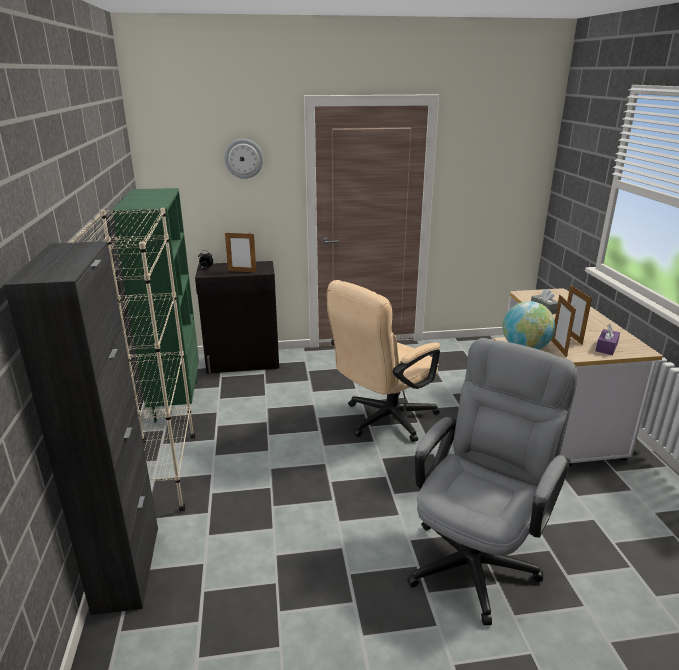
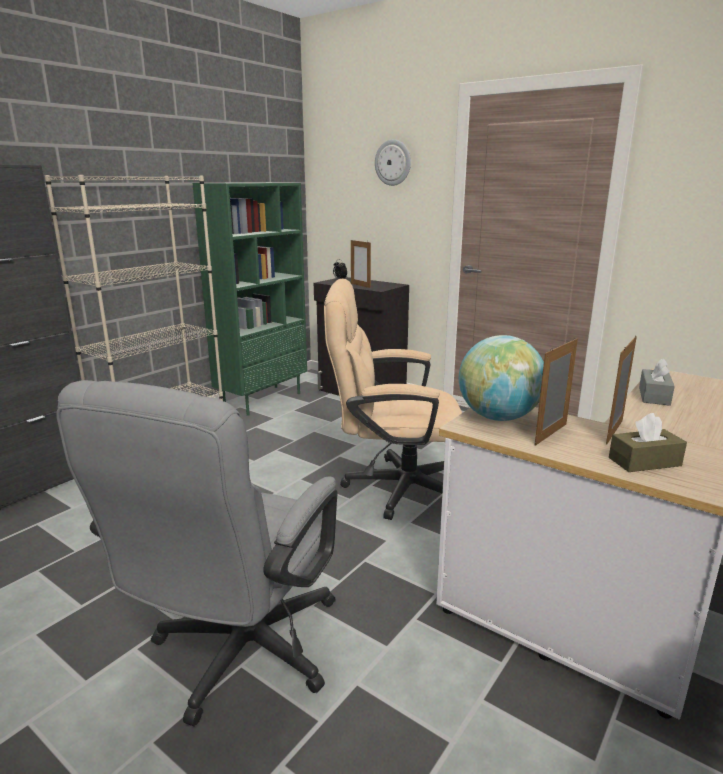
camera: 45 degrees right, 5 degrees down
(477, 555) = (237, 658): grey office chair -> grey office chair turned 120 degrees clockwise
(606, 347) = (644, 462): purple tissue box -> brown tissue box

